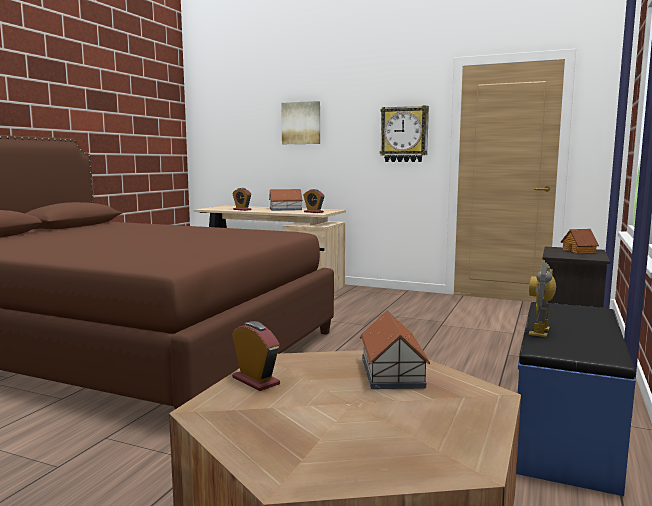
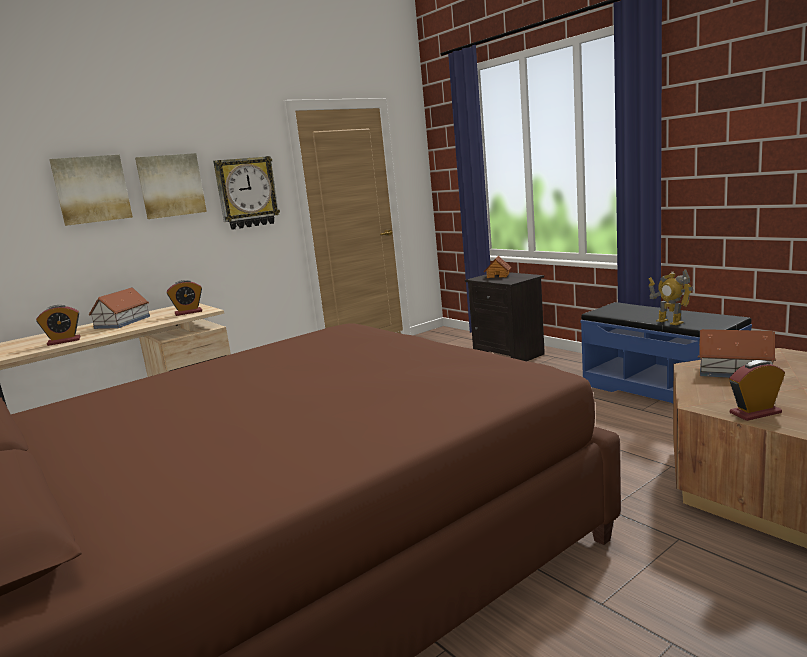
camera: 60 degrees left, 5 degrees up
(349, 124) = (171, 185): none -> picture

